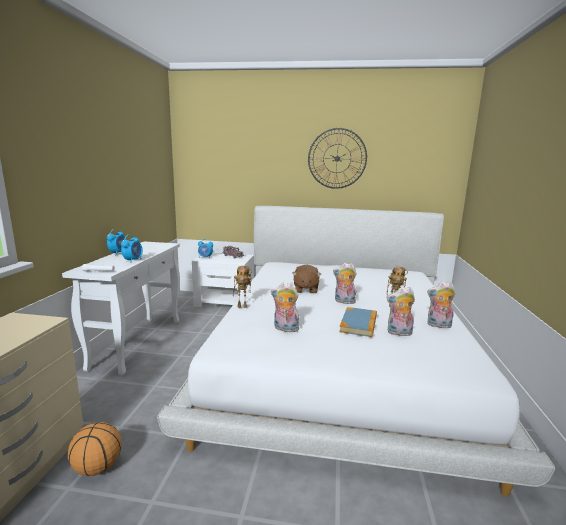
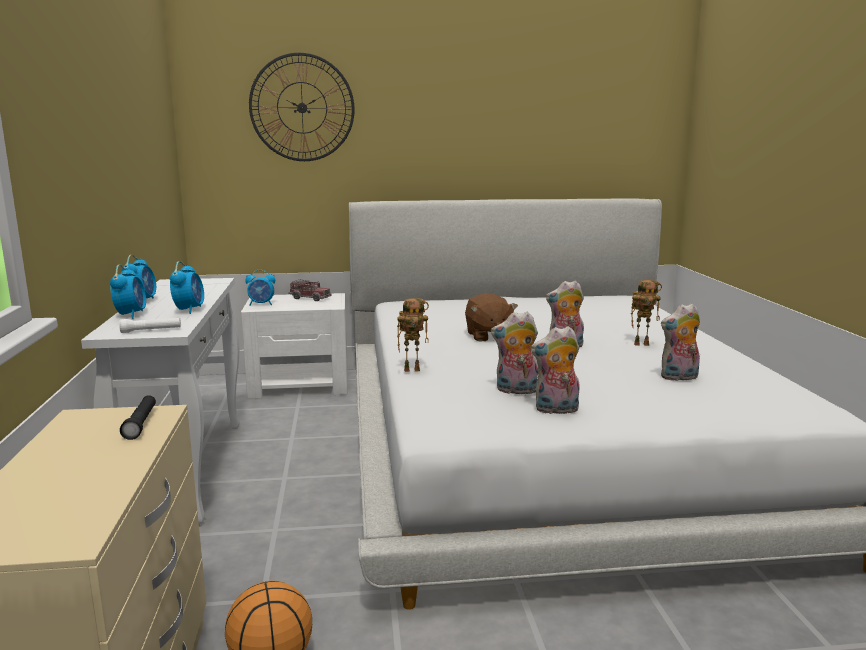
camera: 15 degrees left, 0 degrees up
(32, 327) = (141, 424): none -> black flashlight
(103, 260) = (131, 314): none -> alarm clock
(337, 158) = (485, 114): wall clock -> wall clock (302, 108)
(358, 324) = (614, 372): book -> none
(438, 325) = (722, 362): plush toy -> plush toy (556, 410)

